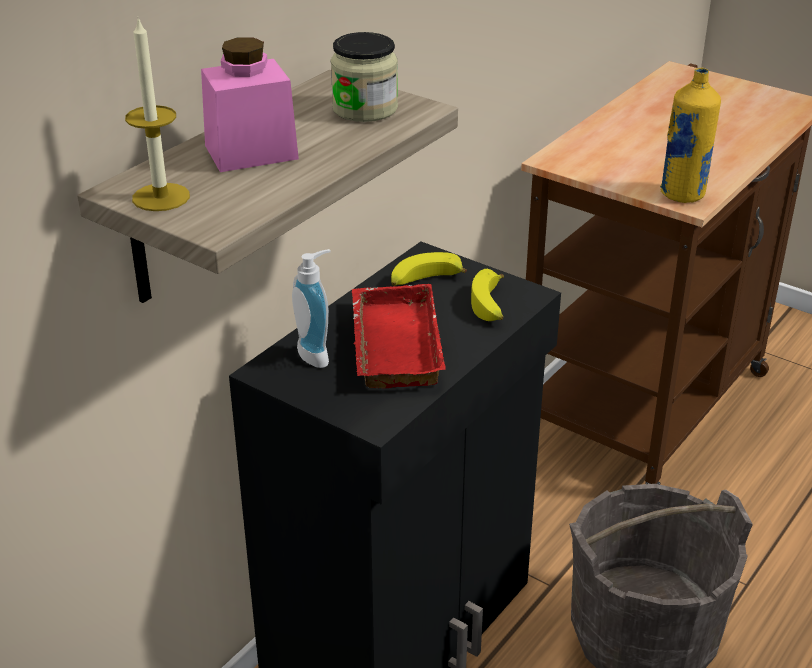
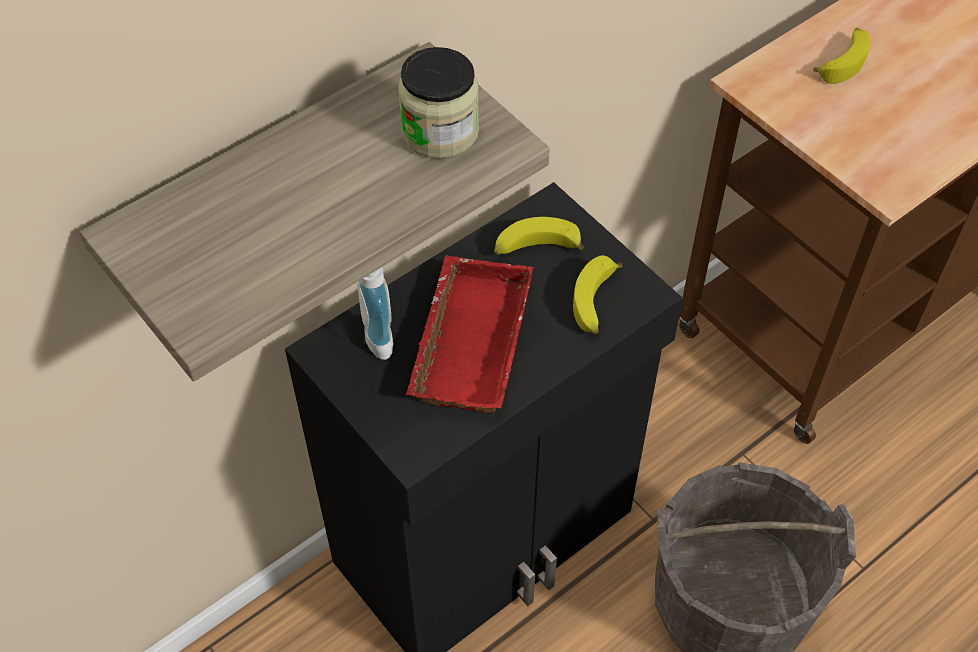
camera: 15 degrees right, 20 degrees up
(161, 197) = (162, 256): candle -> none
(251, 152) = (285, 191): pink jar -> none
(619, 140) = (843, 61): none -> banana
(682, 194) = (883, 171): yellow bottle -> none

